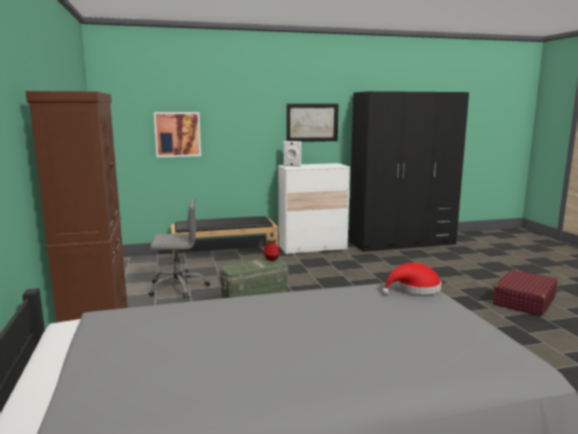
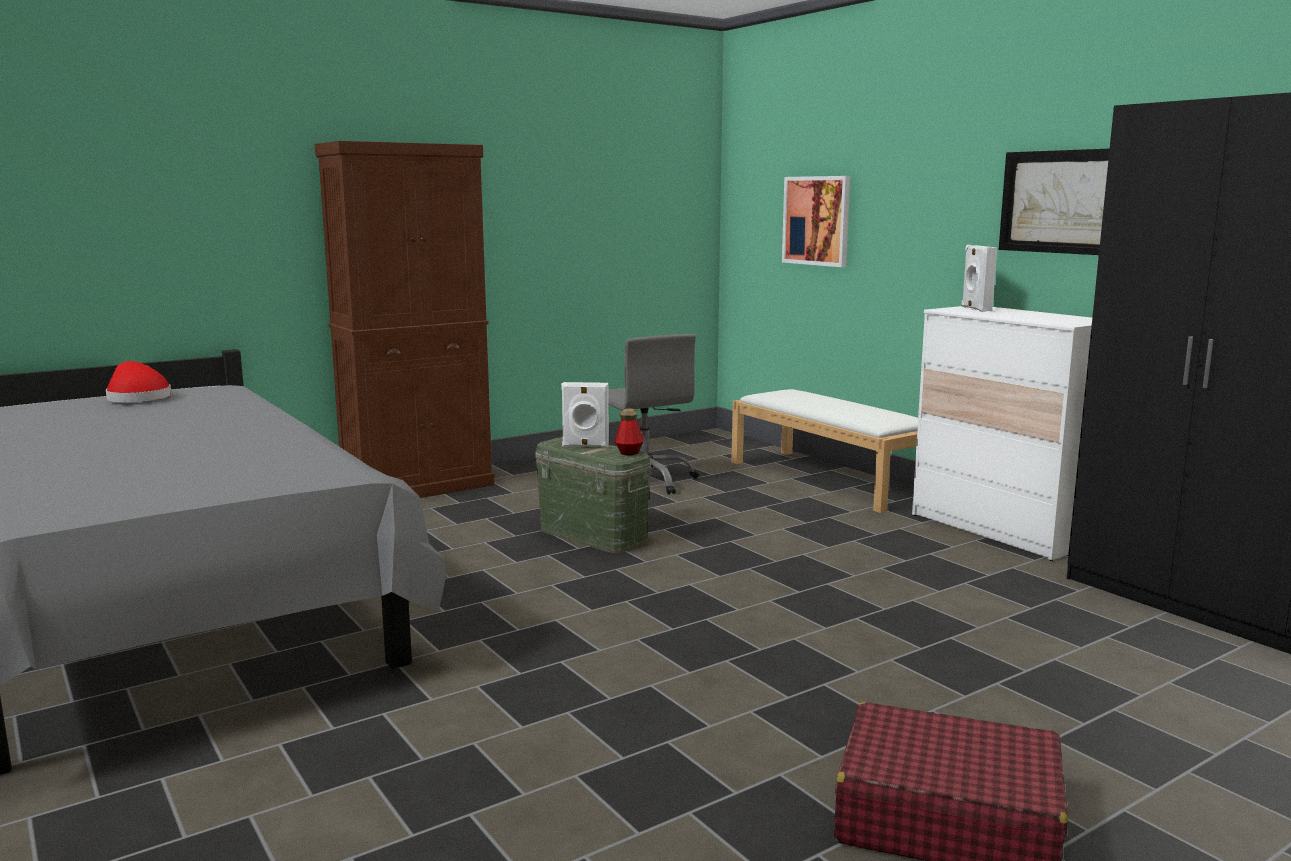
camera: 70 degrees right, 0 degrees up
(225, 256) = (830, 479): black bench -> white bench
(249, 265) = (585, 446): none -> white speaker
(414, 288) = (320, 471): red hat -> red hat (137, 398)

